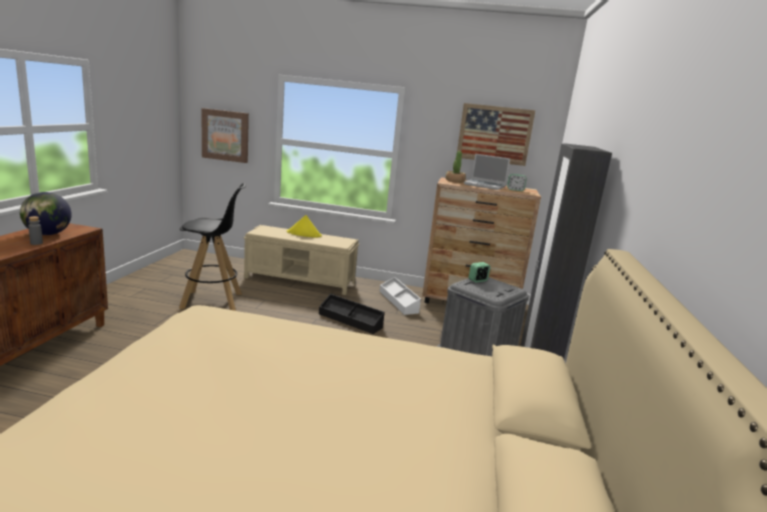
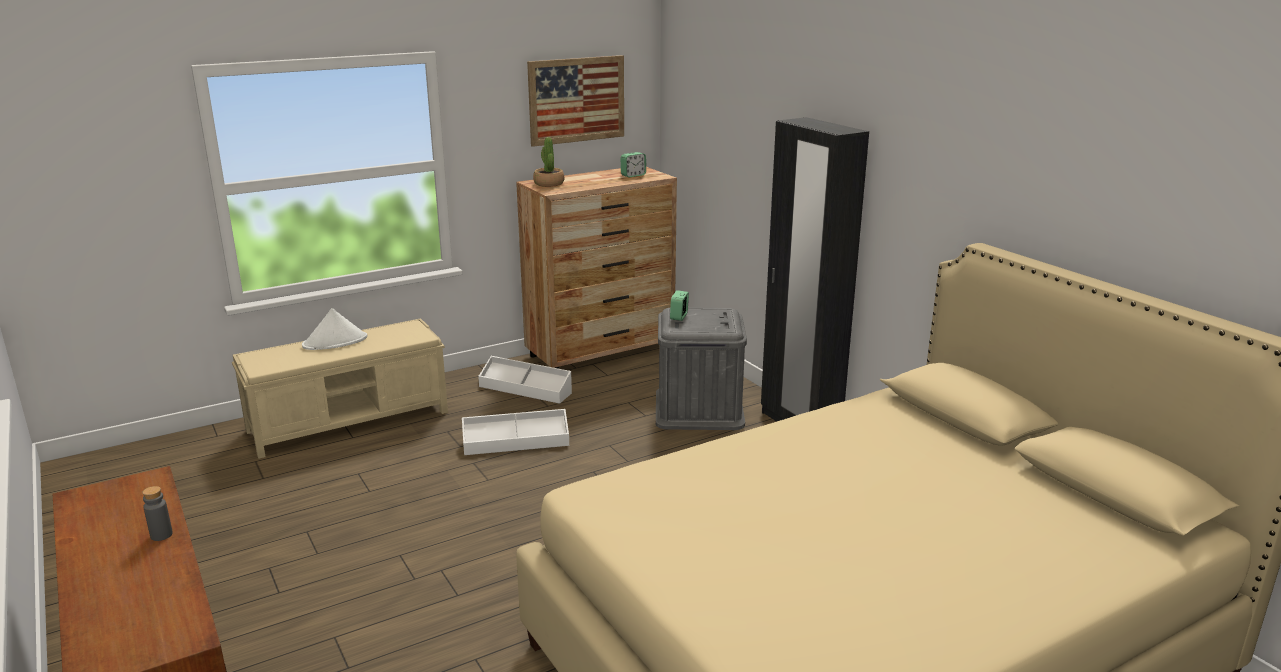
camera: 40 degrees left, 5 degrees up
(48, 234) = (124, 516): globe -> none
(212, 301) = (288, 515): black stool -> none
(225, 135) = (94, 207): picture -> none
(304, 234) = (335, 342): yellow hat -> white hat
(350, 320) = (516, 443): black storage box -> white storage box
(485, 186) = (594, 180): laptop -> none

